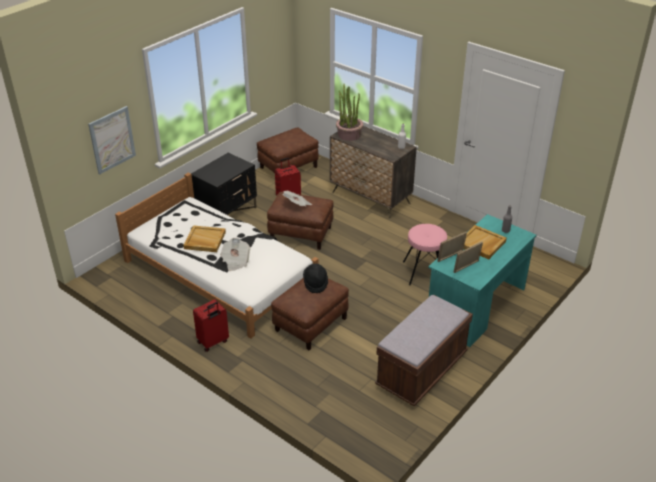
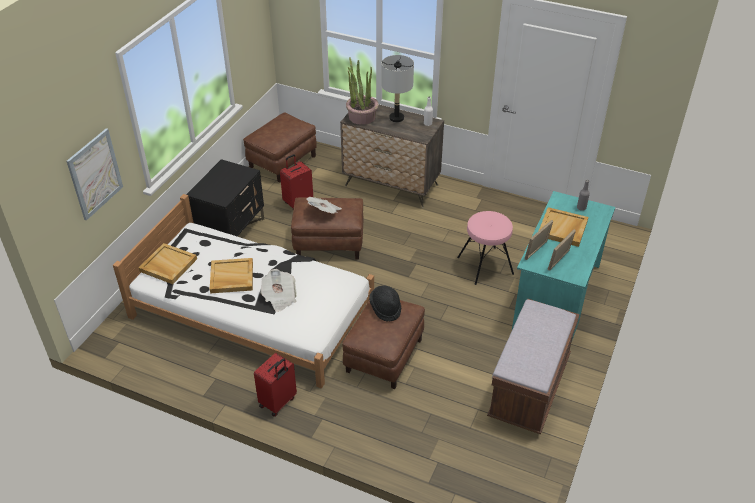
camera: 15 degrees left, 5 degrees up
(160, 224) = (168, 265): none -> beige tray
(377, 139) = (396, 118): none -> grey table lamp

